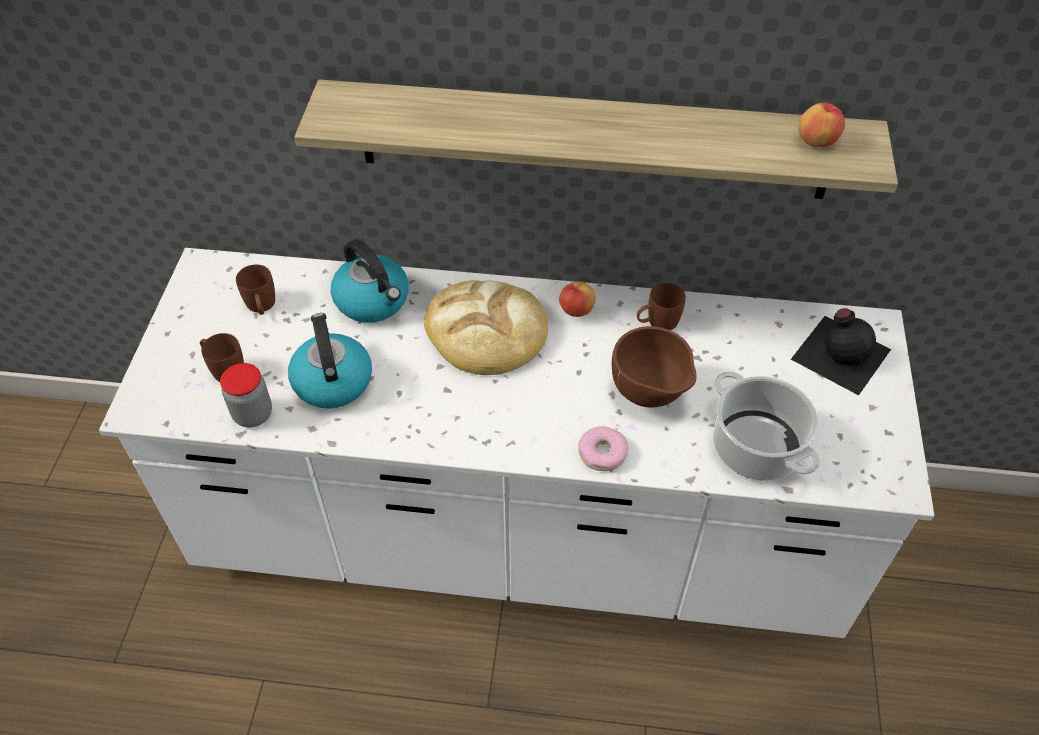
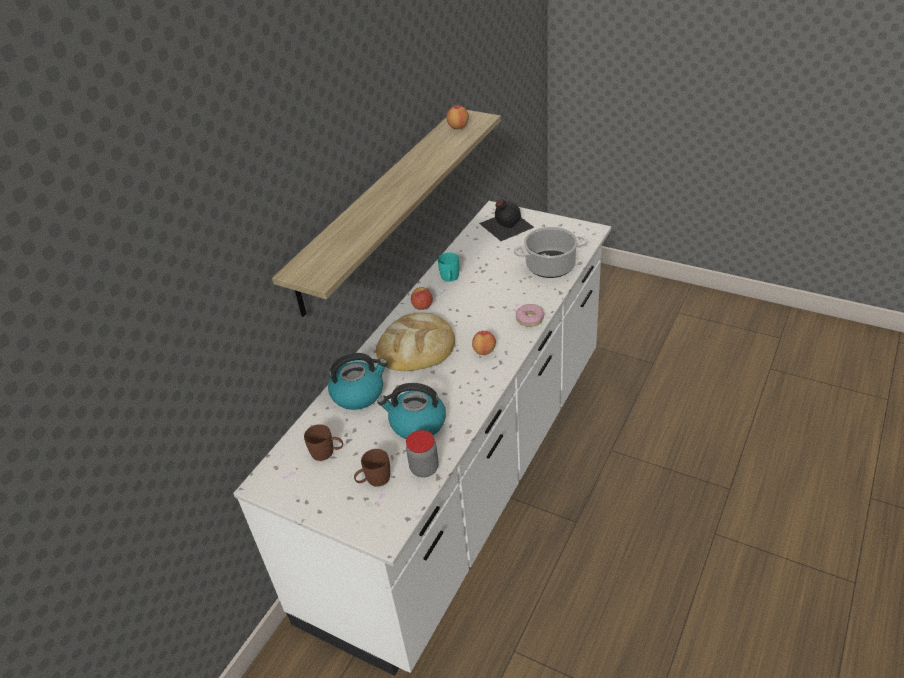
camera: 65 degrees left, 10 degrees down
(504, 414) = (484, 351): none -> apple
(650, 396) = (500, 293): brown bowl -> none
(657, 322) = (450, 279): brown mug -> turquoise mug

